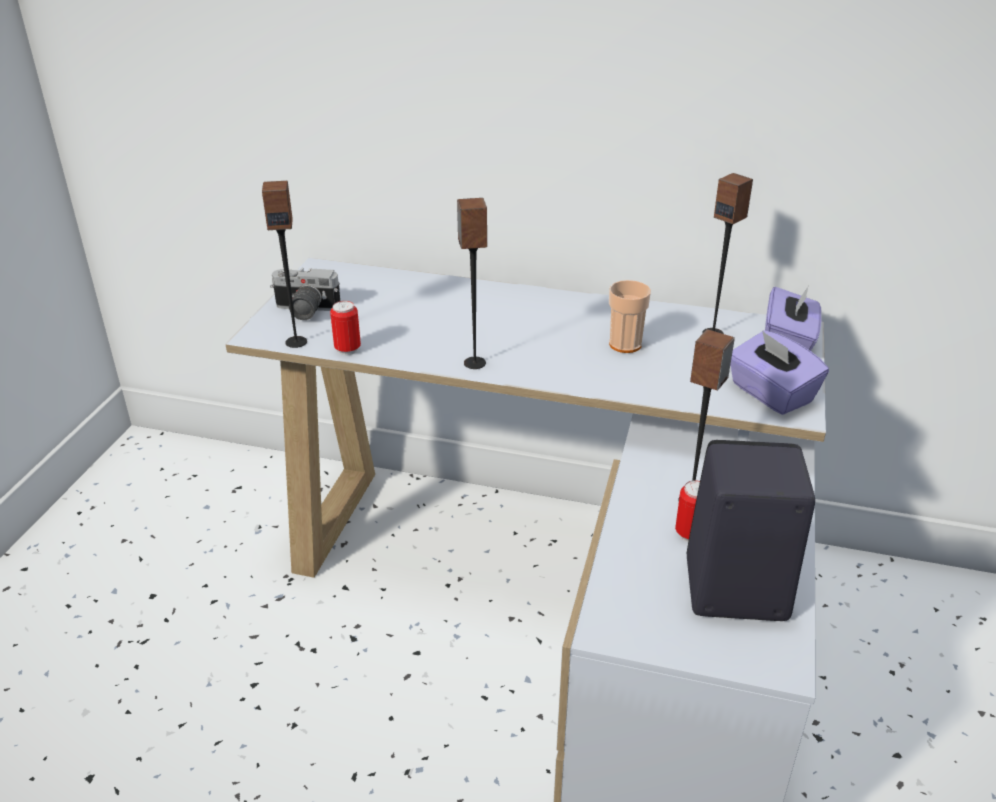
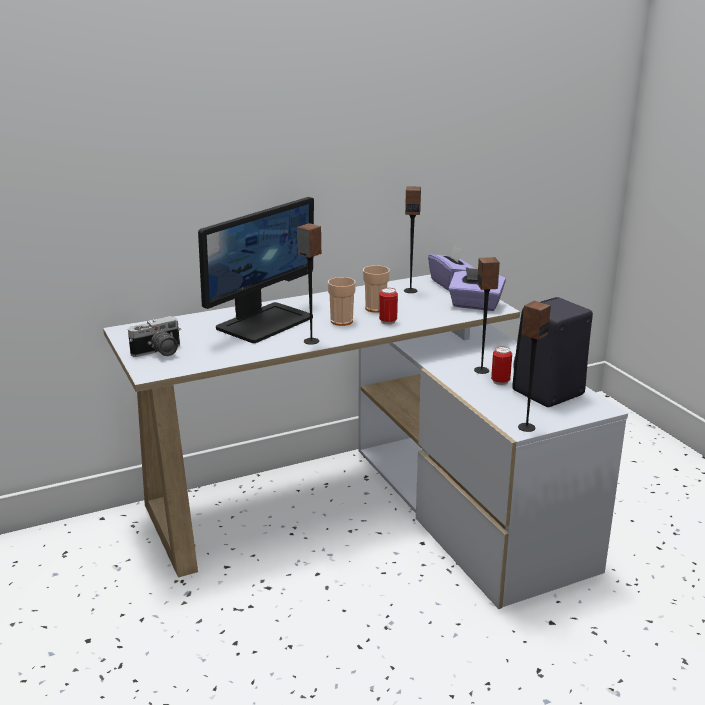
camera: 40 degrees left, 10 degrees down
(296, 342) = (183, 367): speaker -> speaker (526, 427)
(347, 349) = (224, 360): can -> can (388, 322)
(466, 313) = (264, 322): none -> monitor
(553, 348) = (341, 321): none -> cup

